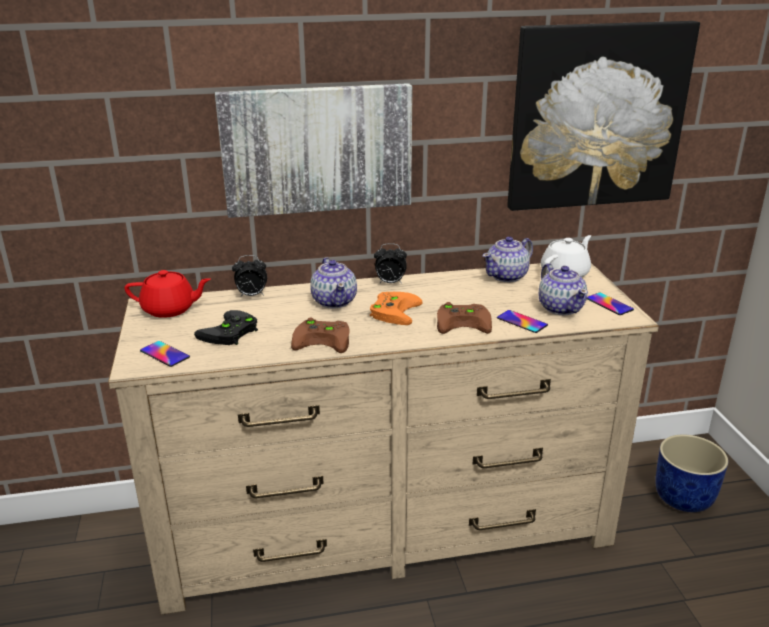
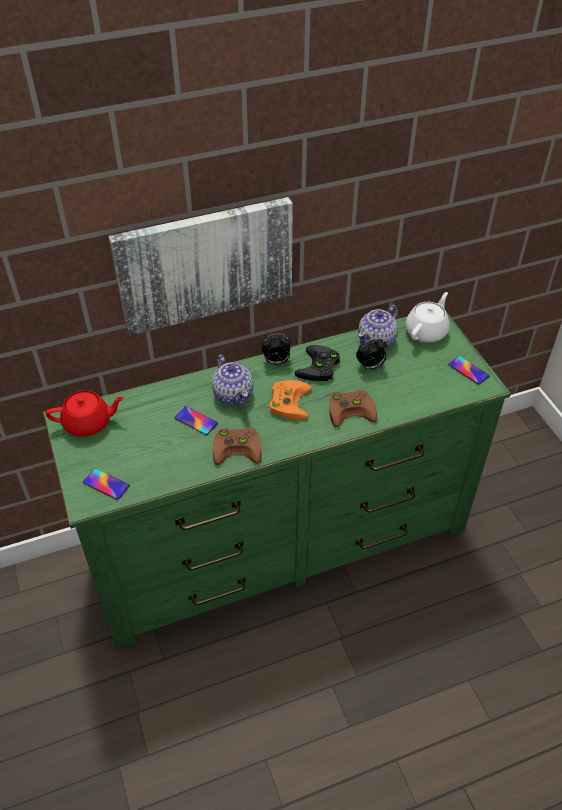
camera: 10 degrees left, 20 degrees up
(229, 333) = (153, 449): black game controller -> black game controller (319, 368)
(251, 295) = (156, 394): alarm clock -> alarm clock (370, 367)
(385, 527) = (280, 540): beige dresser -> green dresser
(522, 322) = (399, 403): phone -> phone (196, 421)
(561, 308) = (429, 380): teapot -> none
(596, 117) = (455, 194): picture -> none
(683, 496) = (515, 475): blue planter -> none

